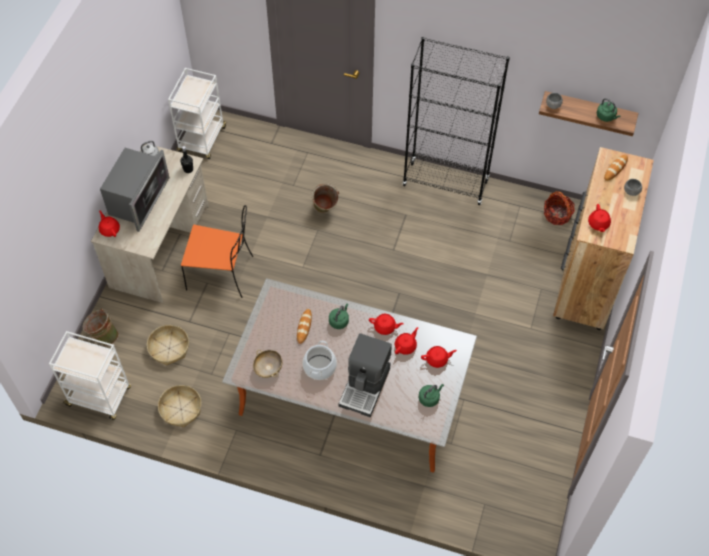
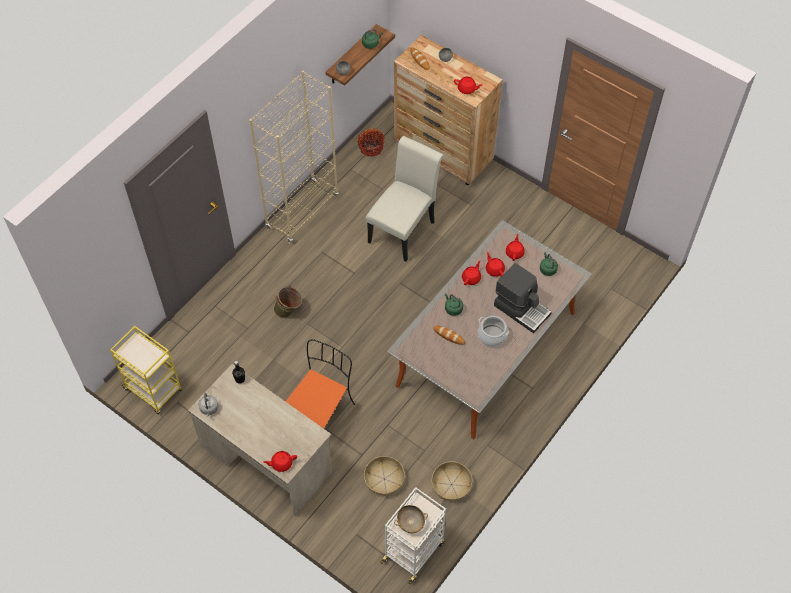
camera: 70 degrees left, 0 degrees up
(103, 336) = (349, 533): green bucket -> none
(138, 199) = (255, 431): microwave -> none
(202, 140) = (154, 390): white cart -> yellow cart
(268, 368) = (480, 374): beige bowl -> beige bowl (410, 522)
(445, 183) = (302, 212): black bookcase -> beige bookcase
(468, 276) = (404, 228): none -> white chair

